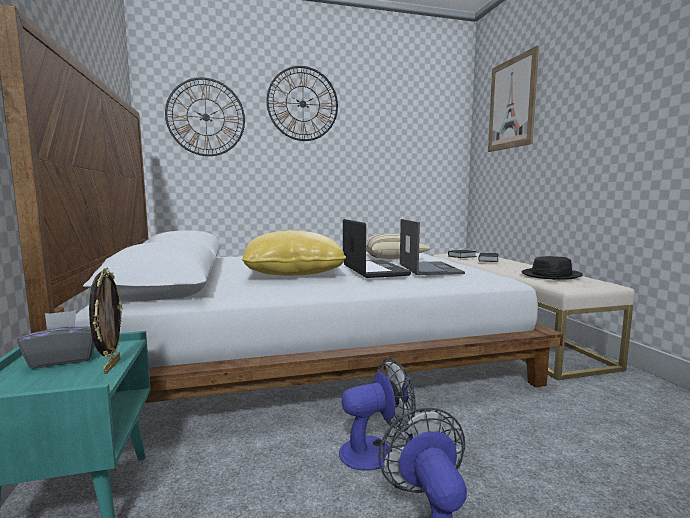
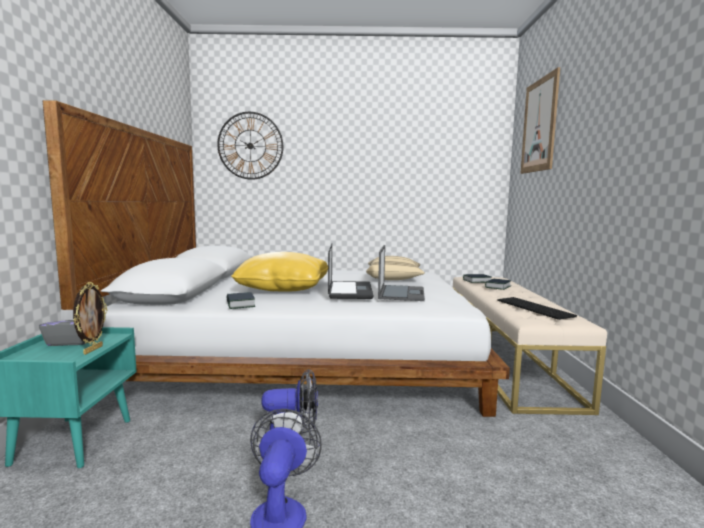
camera: 15 degrees right, 0 degrees up
(269, 291) = (240, 304): none -> book
(302, 104) = (335, 130): wall clock -> none
(551, 275) = (535, 308): black hat -> keyboard

